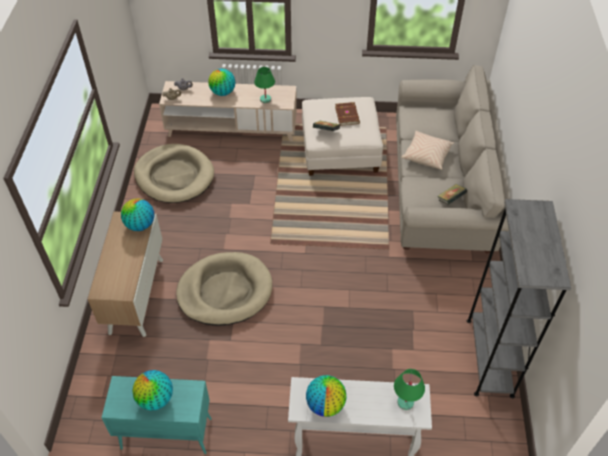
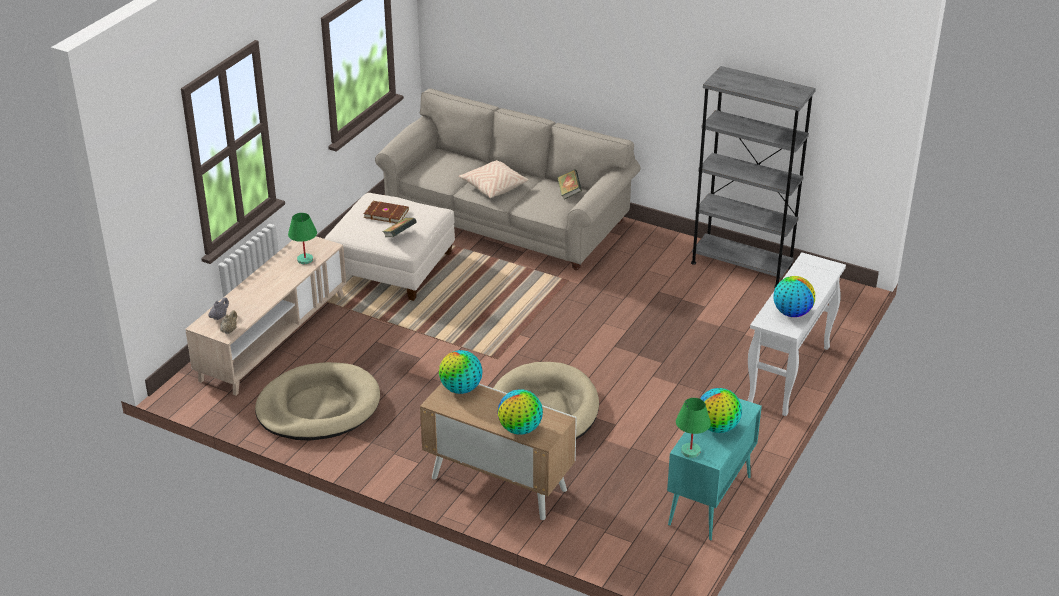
camera: 65 degrees left, 15 degrees down
(223, 92) = (259, 288): globe -> globe (520, 429)
(405, 402) = (813, 269): green table lamp -> green table lamp (690, 451)

